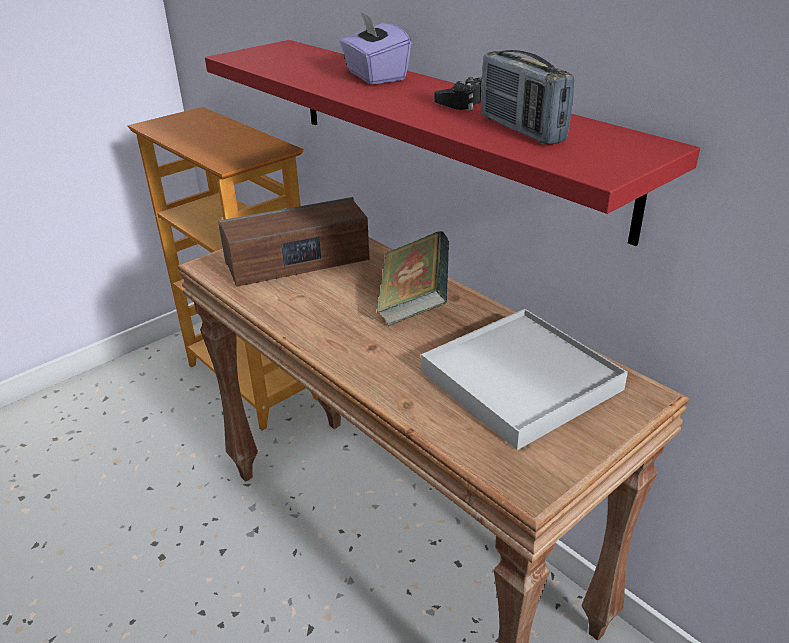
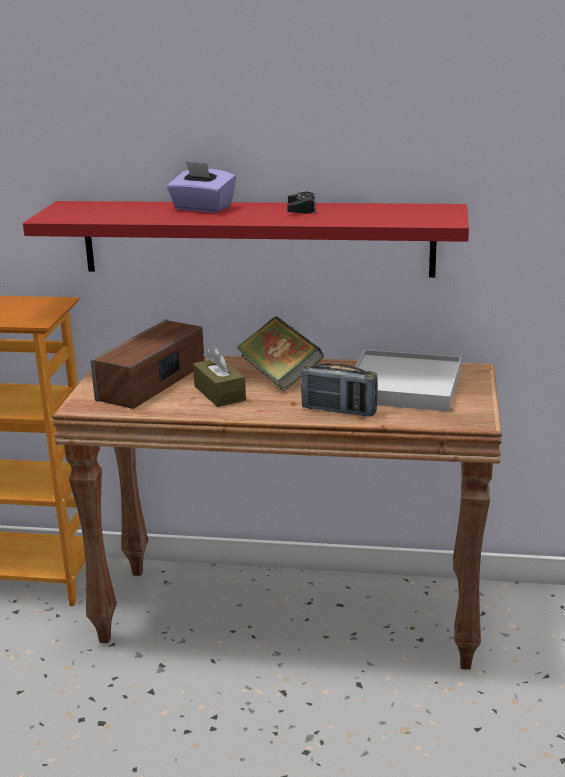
camera: 40 degrees left, 10 degrees down
(329, 301) = (219, 393): none -> brown tissue box
(521, 130) = (367, 214): radio -> radio (339, 410)

